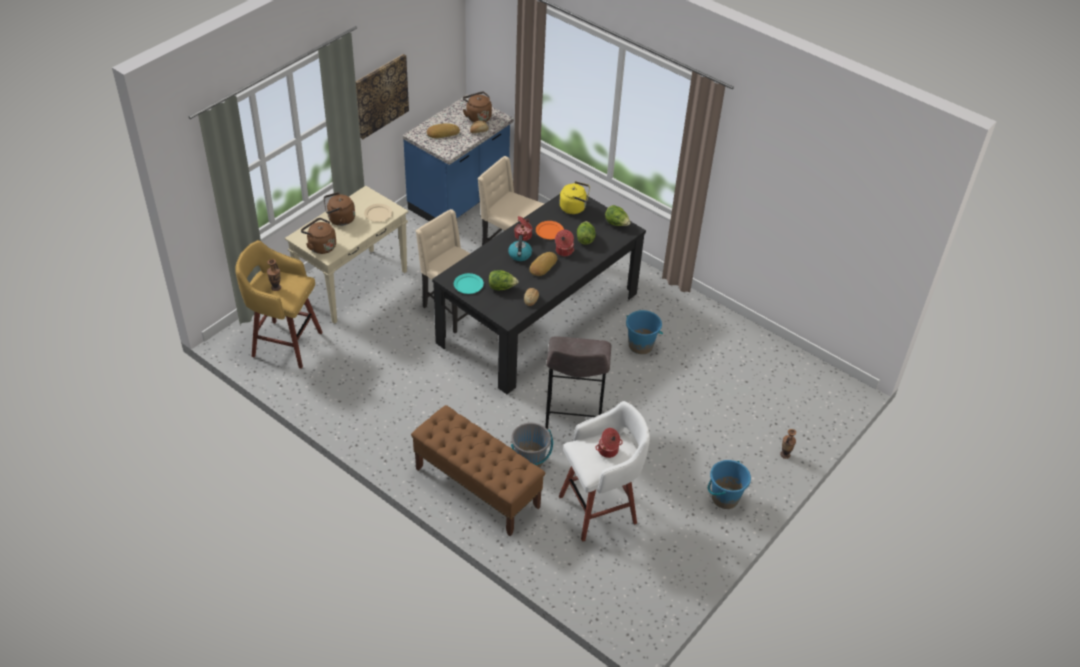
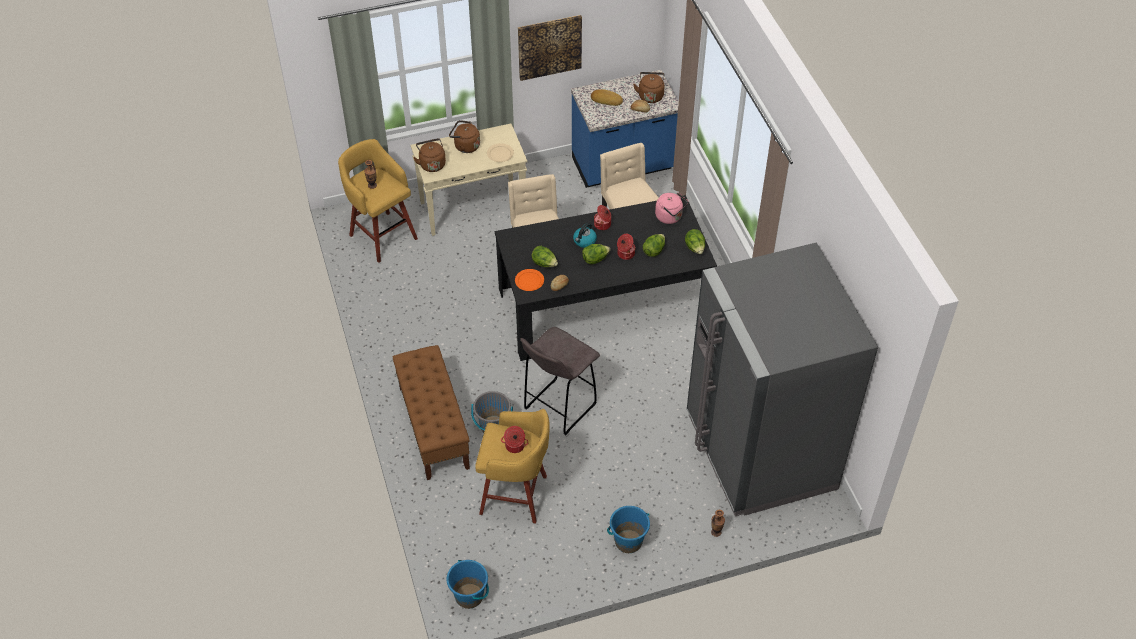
camera: 35 degrees right, 5 degrees up
(468, 284) = (519, 249): turquoise plate -> none
(542, 266) = (595, 259): bread -> lettuce
(550, 231) = (629, 230): orange plate -> orange plate (529, 281)
(574, 207) = (670, 217): yellow kettle -> pink kettle
(600, 509) = (516, 495): white stool -> yellow stool
(641, 345) = (671, 371): blue bucket -> blue bucket (469, 596)
(763, 375) = (760, 452): none -> grey fridge

